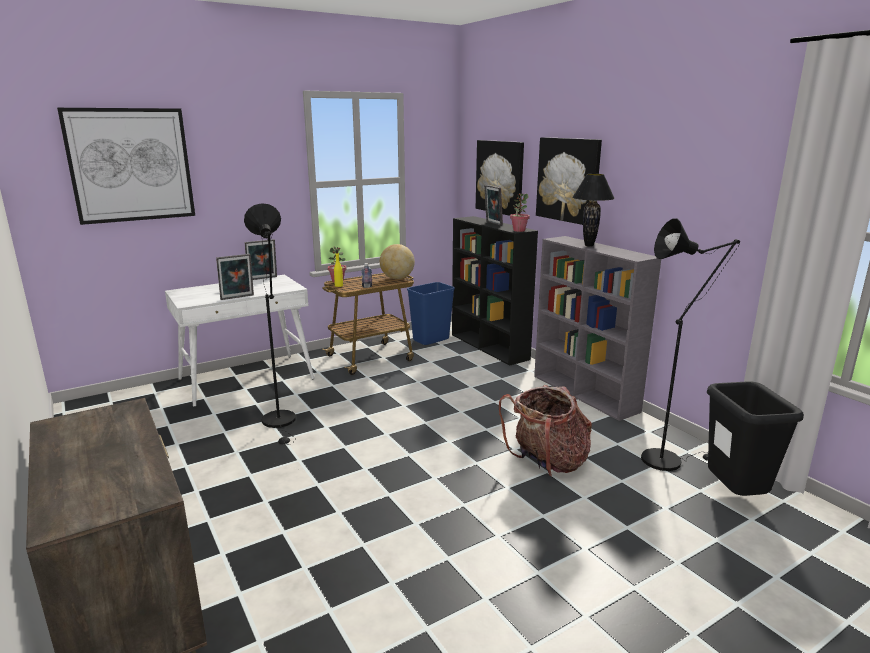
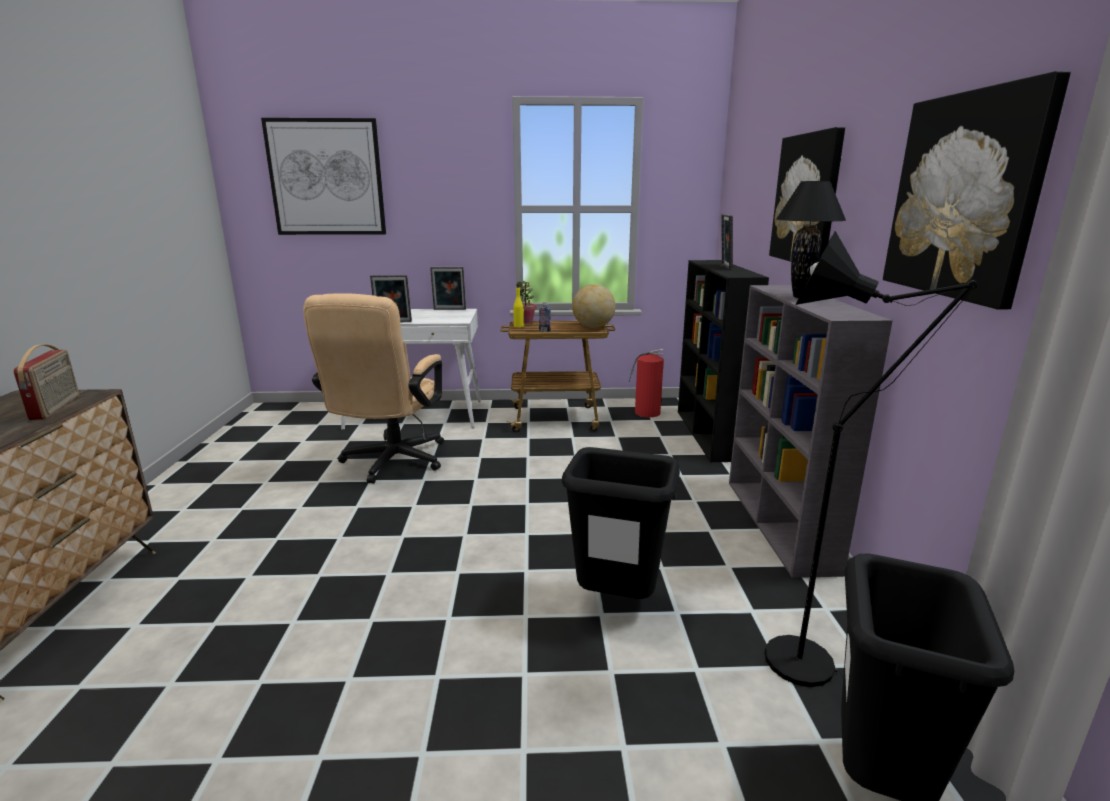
camera: 30 degrees right, 0 degrees up
(126, 423) = (57, 407): none -> radio
(281, 422) = (390, 463): black floor lamp -> beige office chair
(431, 340) = (646, 413): blue trash can -> fire extinguisher
(500, 177) = (749, 204): picture -> picture (965, 196)
(519, 230) = (740, 275): potted plant -> none
(547, 463) = (615, 602): backpack -> black trash can

